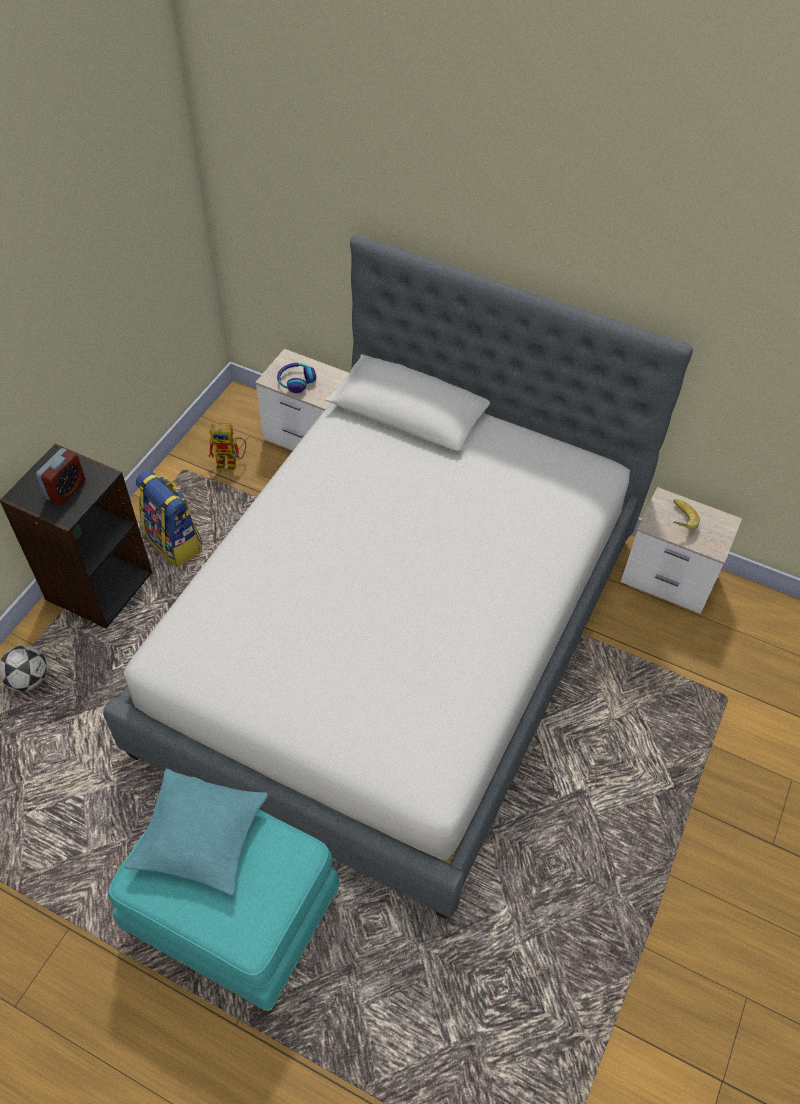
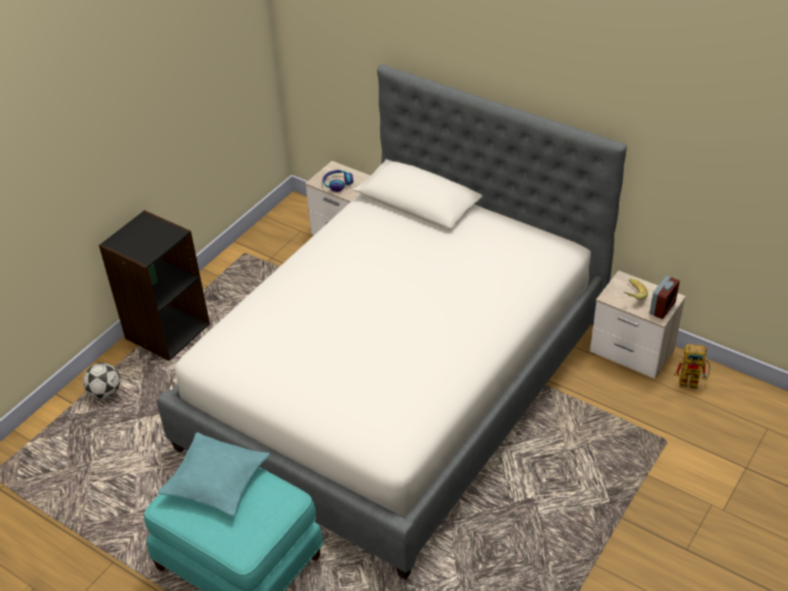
camera: 10 degrees right, 10 degrees down
(66, 490) = (148, 240): alarm clock -> alarm clock (662, 308)
(175, 542) = (231, 304): backpack -> none
(232, 462) = (284, 250): toy robot -> toy robot (693, 382)

